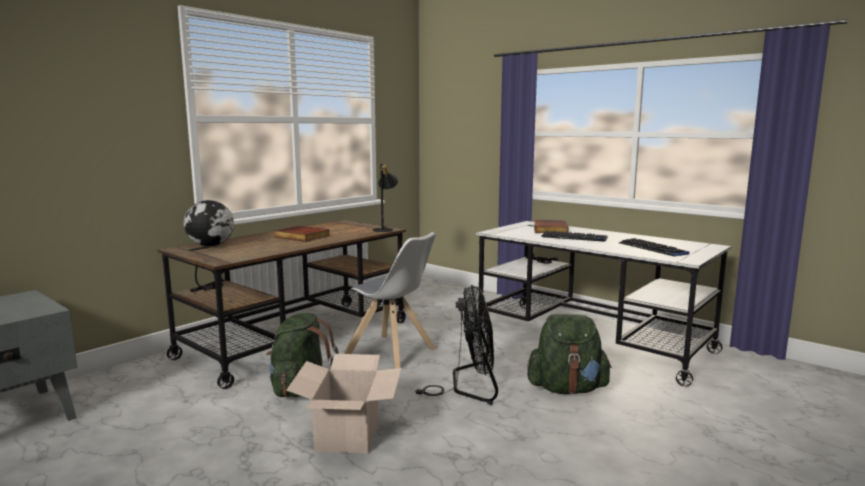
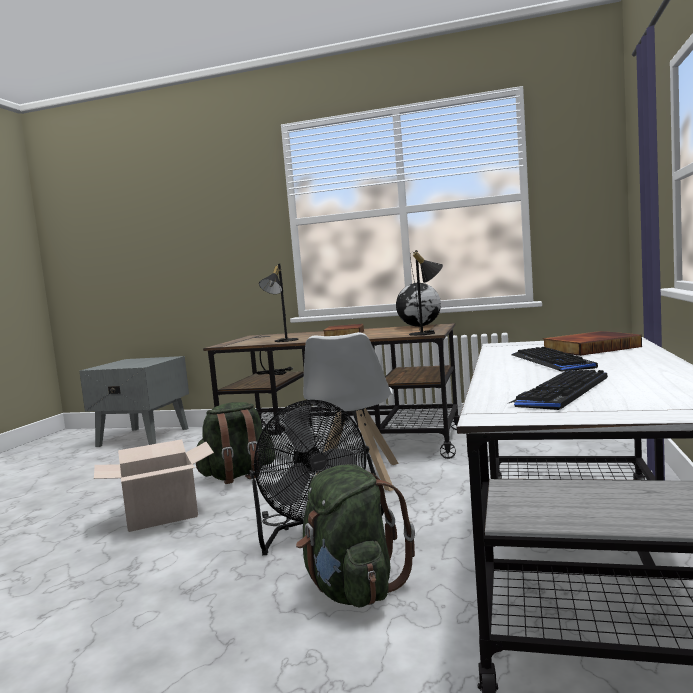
camera: 65 degrees right, 5 degrees down
(211, 246) = (272, 335): globe -> globe (419, 326)
(276, 249) = (282, 341): none -> black table lamp

